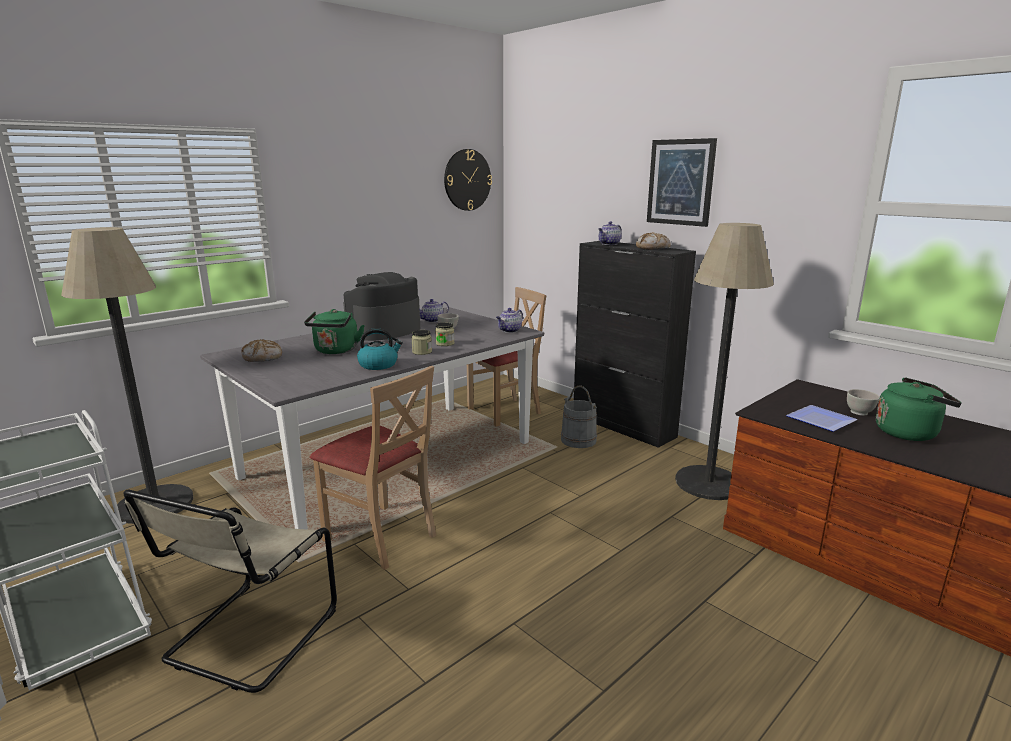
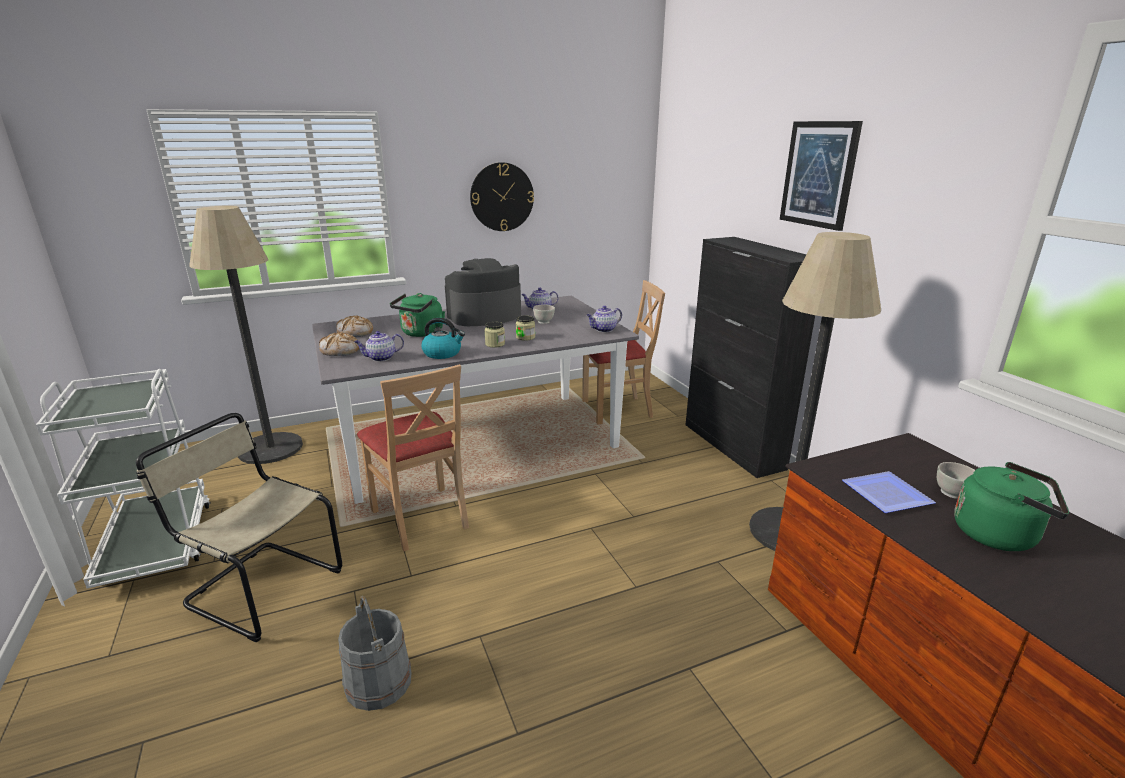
camera: 20 degrees right, 5 degrees up
(248, 638) = (261, 587): beige chair -> beige chair turned 75 degrees clockwise
(467, 180) = (610, 161): wall clock -> wall clock (502, 197)
(578, 440) = (673, 454): grey bucket -> grey bucket (379, 681)
(609, 244) = (733, 242): teapot -> teapot (380, 358)
(653, 248) = (776, 252): bread -> bread (340, 351)

